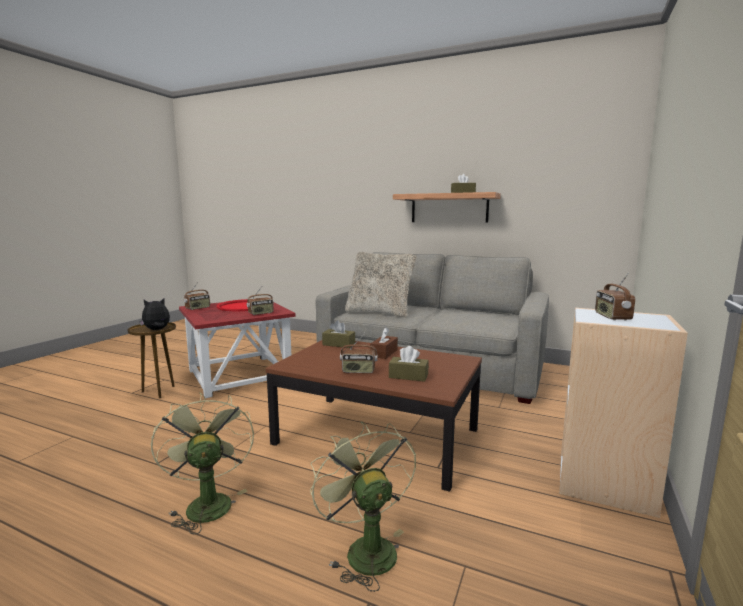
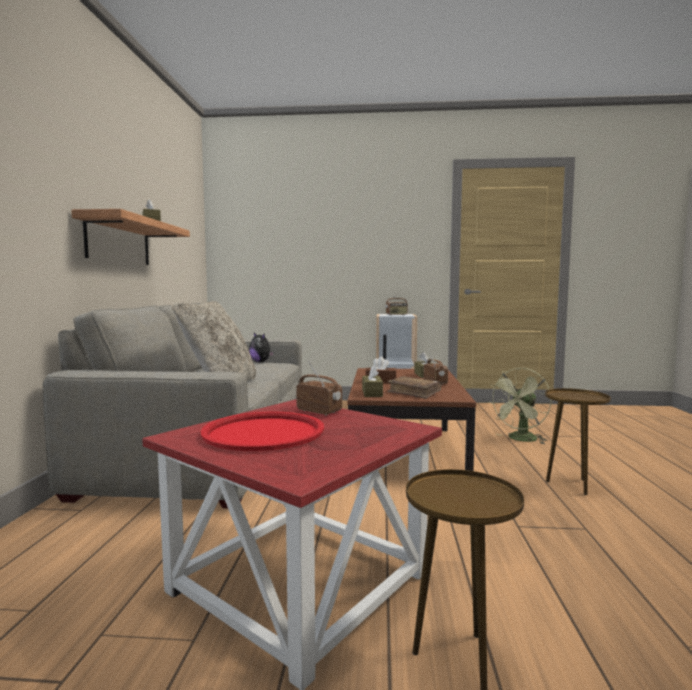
camera: 110 degrees left, 5 degrees down
(157, 330) = (461, 488): plush toy -> plush toy (261, 362)
(198, 308) = (312, 463): radio -> none
(207, 502) = (571, 485): green fan -> brown side table
(322, 355) = (414, 393): none -> brown book

